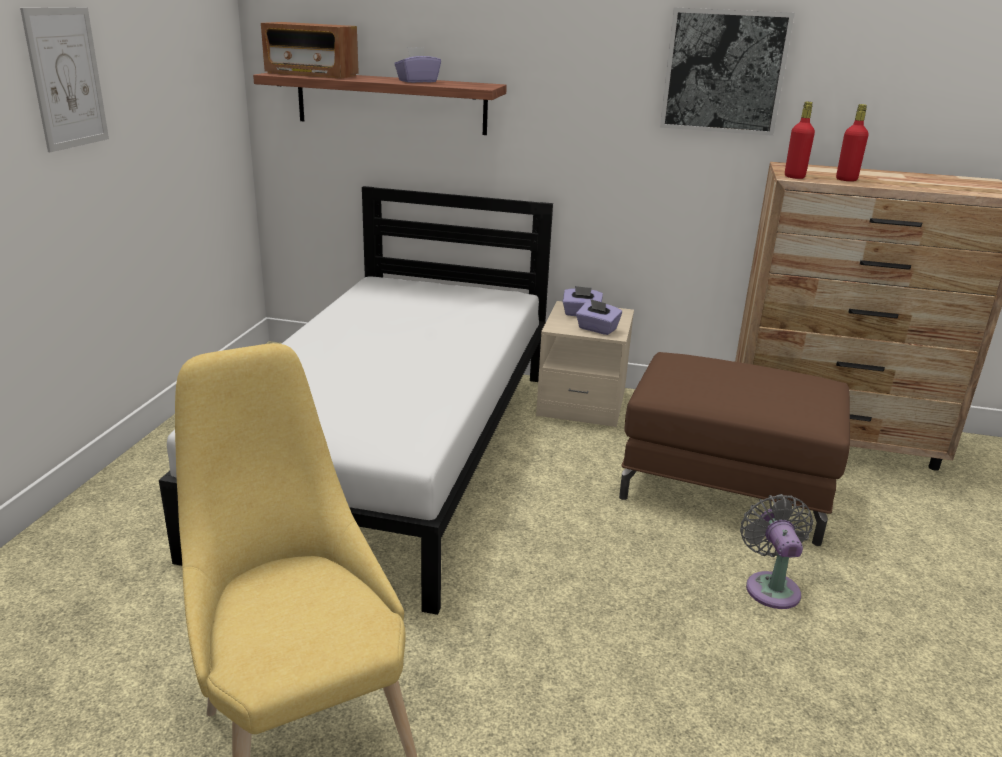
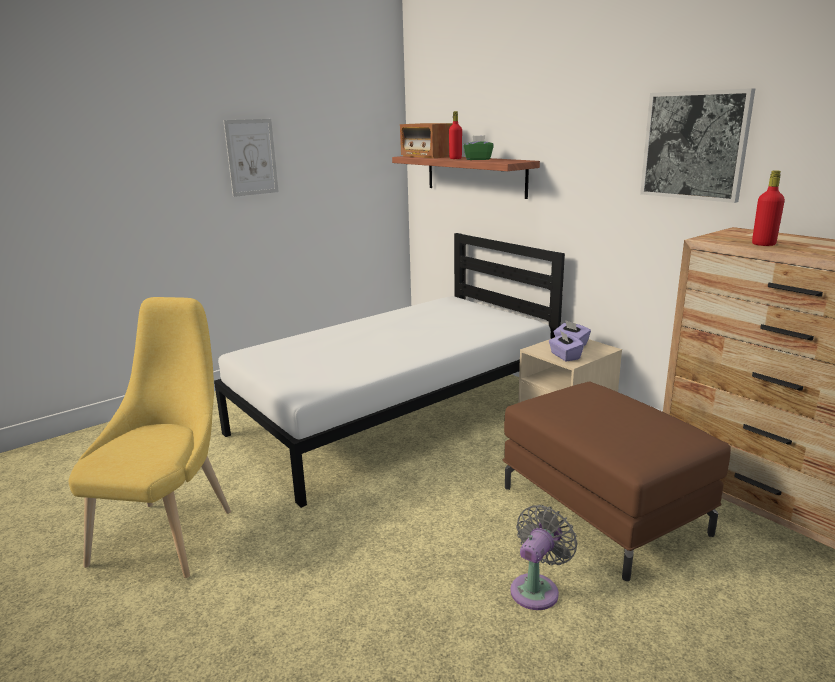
camera: 40 degrees right, 5 degrees down
(417, 81) = (478, 159): purple tissue box -> green tissue box
(794, 177) = (710, 238): red bottle -> red bottle (455, 158)

